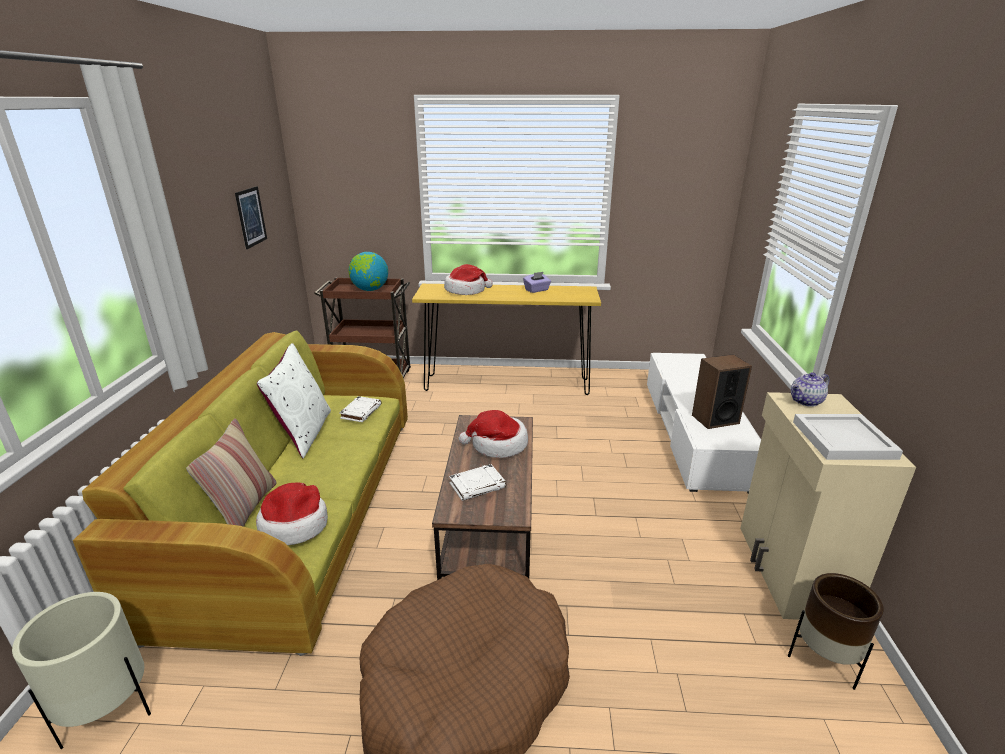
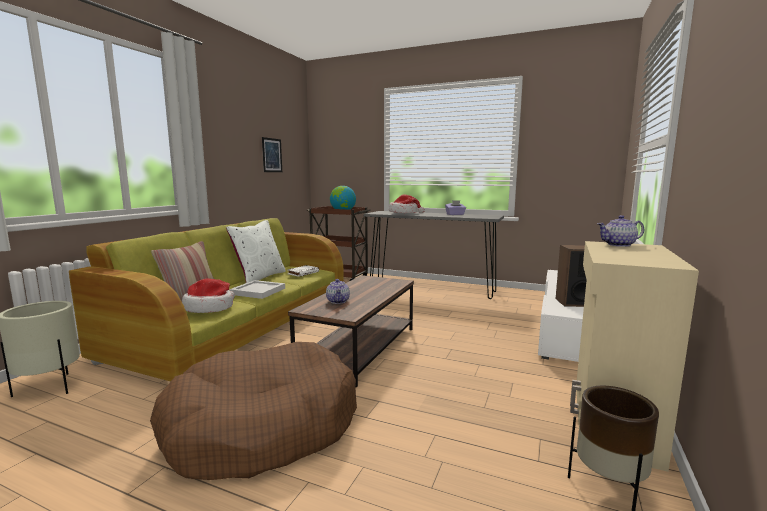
camera: 20 degrees right, 15 degrees down
(477, 485) = (338, 301): white book -> teapot
(497, 445) = (373, 288): hat -> none
(506, 385) = (430, 288): yellow console table -> grey console table
(842, 440) = (631, 257): white tray -> white tray (257, 291)

